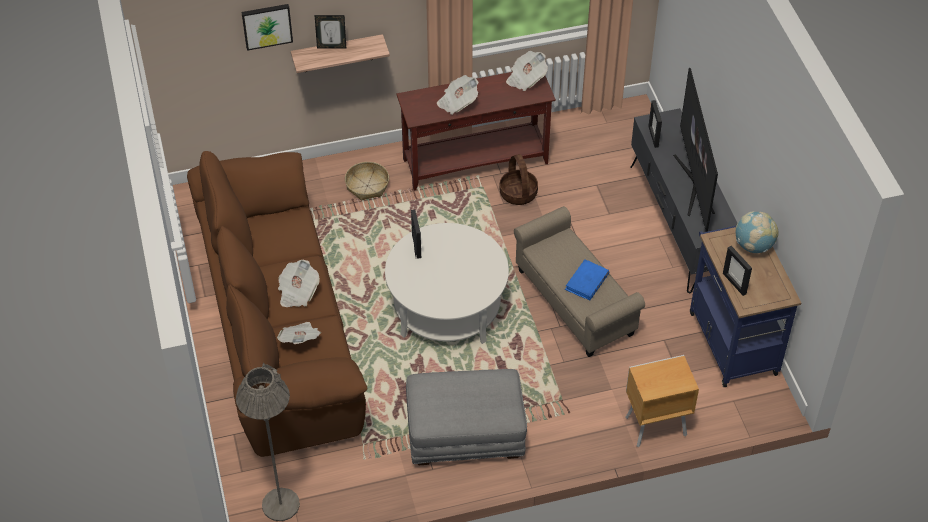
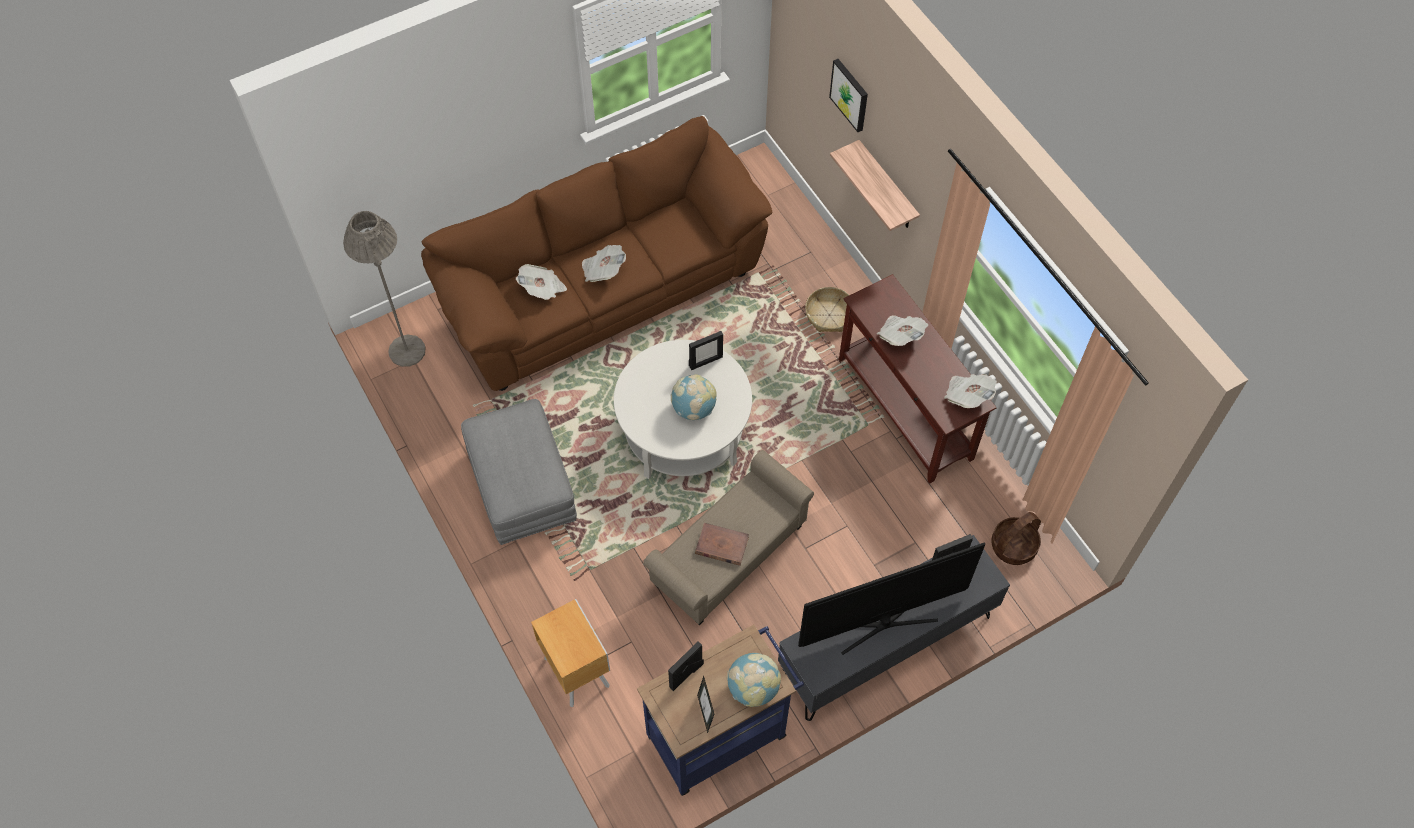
camera: 75 degrees right, 10 degrees up
(331, 46) = (880, 173): picture frame -> picture frame (705, 713)
(460, 264) = (693, 409): none -> globe
(518, 193) = (871, 462): basket -> basket (1013, 545)
(587, 282) = (721, 545): blue book -> brown book

